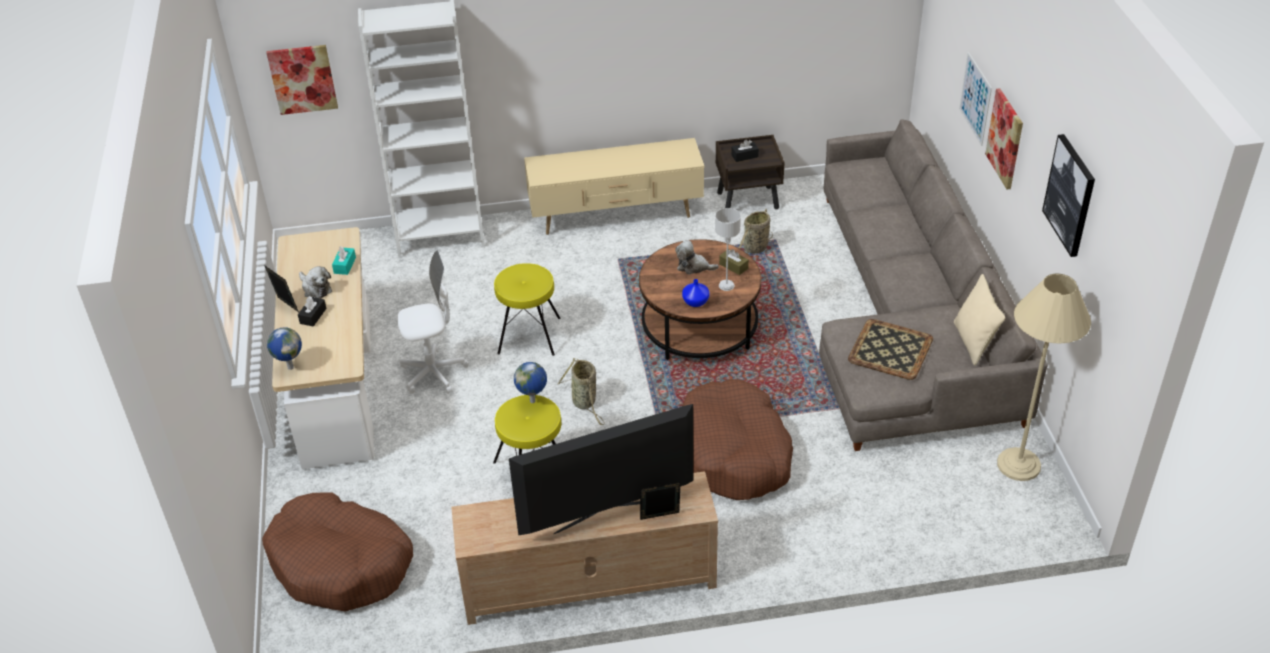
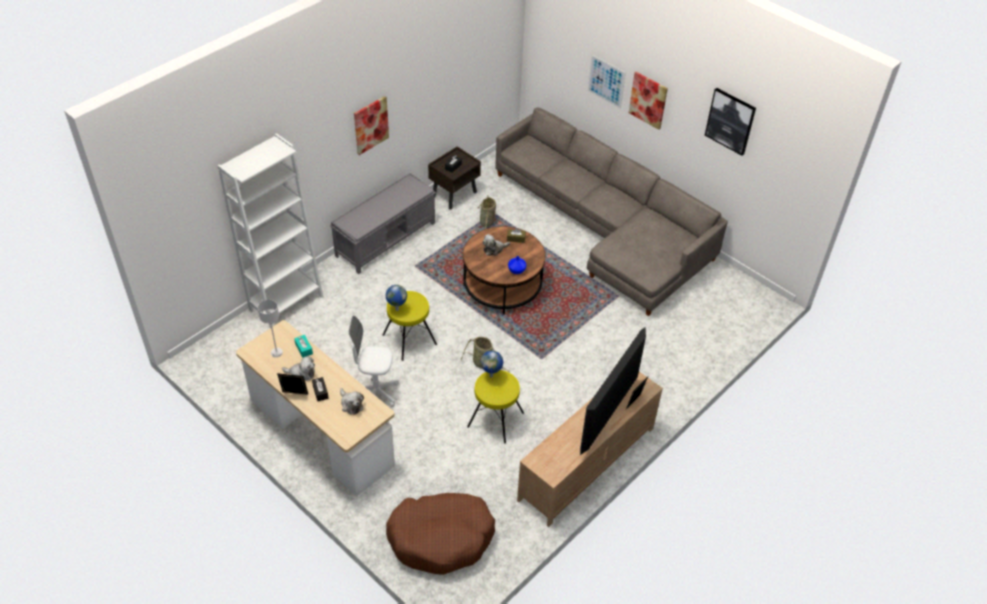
camera: 40 degrees left, 5 degrees up
(290, 367) = (343, 432): globe -> globe (396, 309)
(302, 79) = (182, 232): picture -> picture (371, 125)
(328, 344) = (351, 404): none -> plush toy
(433, 373) = (375, 393): white office chair -> white office chair turned 120 degrees counterclockwise
(616, 216) = (386, 239): beige tv stand -> grey bench
(726, 285) = (523, 252): grey table lamp -> grey table lamp (277, 352)
(734, 453) = (591, 350): brown dog bed -> none
(890, 349) = (641, 248): tray -> none
(973, 342) = (675, 225): beige pillow -> none
(1018, 464) = (728, 282): beige floor lamp -> none

